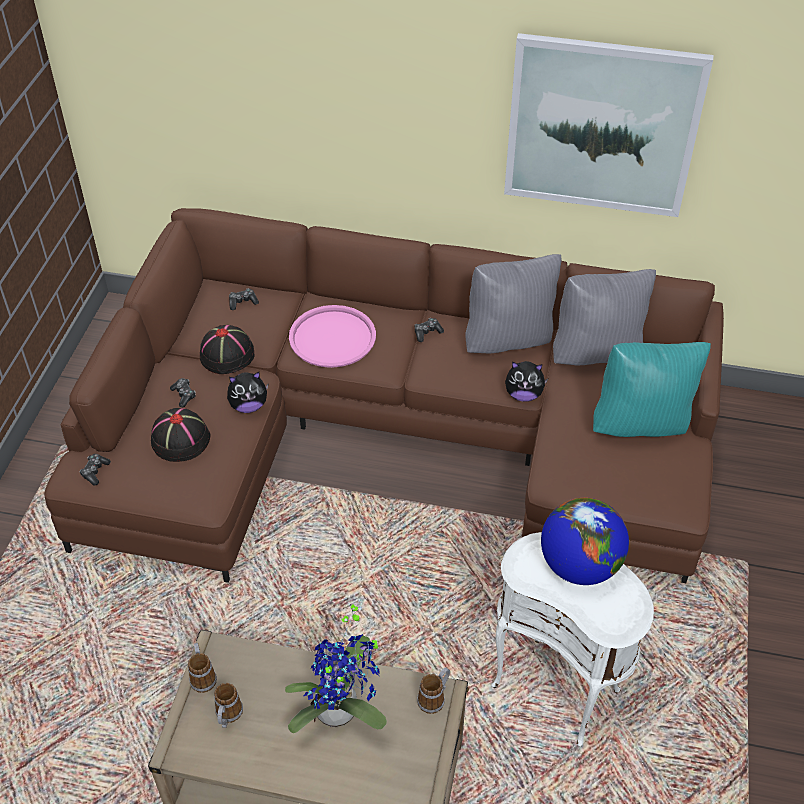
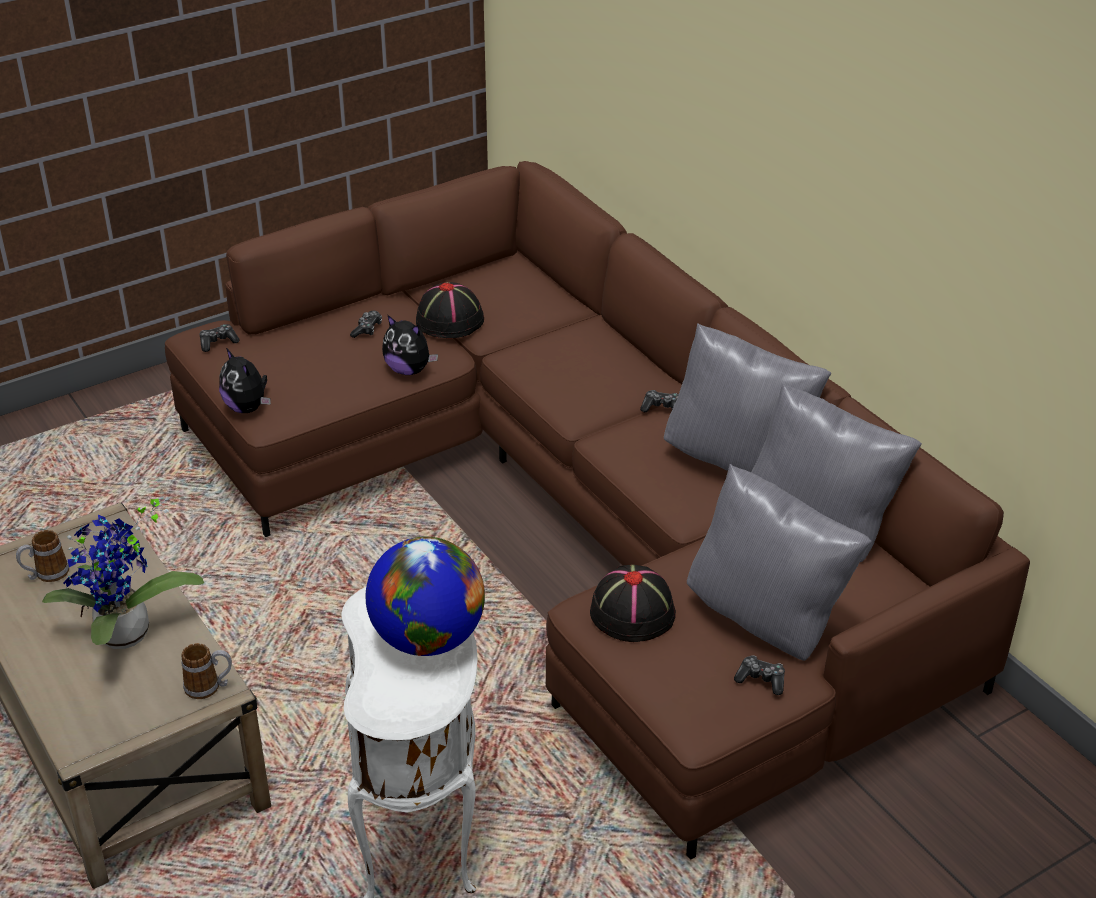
camera: 45 degrees right, 10 degrees down
(180, 439) = (314, 359): black hat -> black hat (632, 611)
(202, 676) = (72, 533): mug -> none
(242, 302) = (525, 288): game controller -> game controller (761, 680)
(332, 337) = (563, 360): pink tray -> none
(523, 395) = (680, 518): plush toy -> plush toy (247, 408)
(602, 126) = (920, 208): picture -> none
(641, 423) = (767, 621): turquoise pillow -> grey pillow

